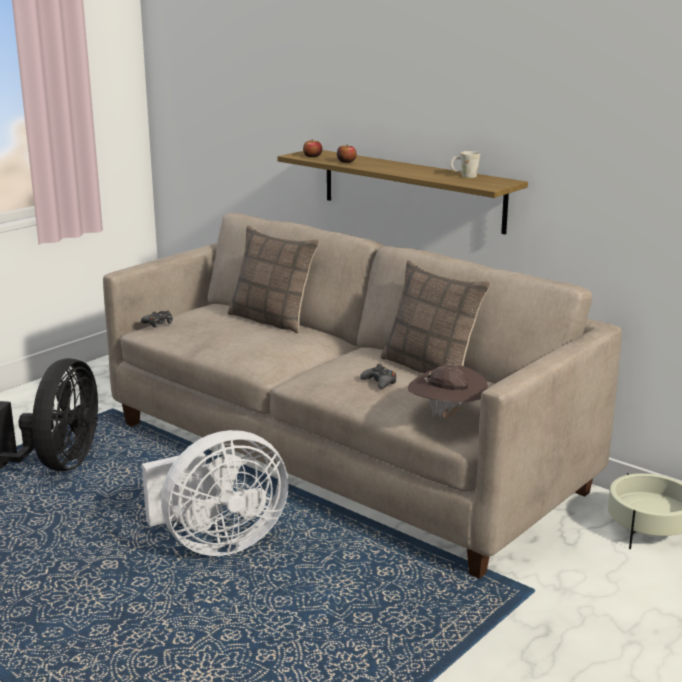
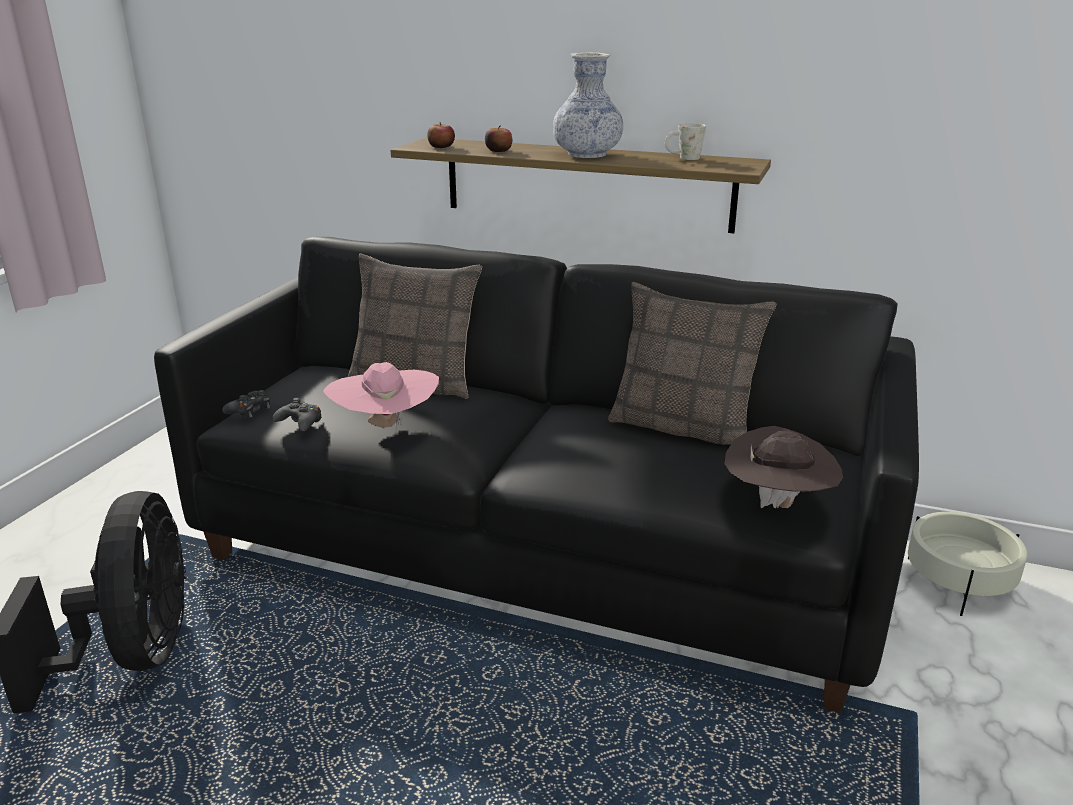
camera: 20 degrees left, 5 degrees up
(217, 543) = (458, 744): white fan -> none
(230, 341) = (385, 426): none -> pink hat
(342, 456) = (538, 550): beige sofa -> black sofa
(379, 382) = (643, 461): black game controller -> black game controller (300, 422)
(401, 168) = (587, 154): none -> vase

